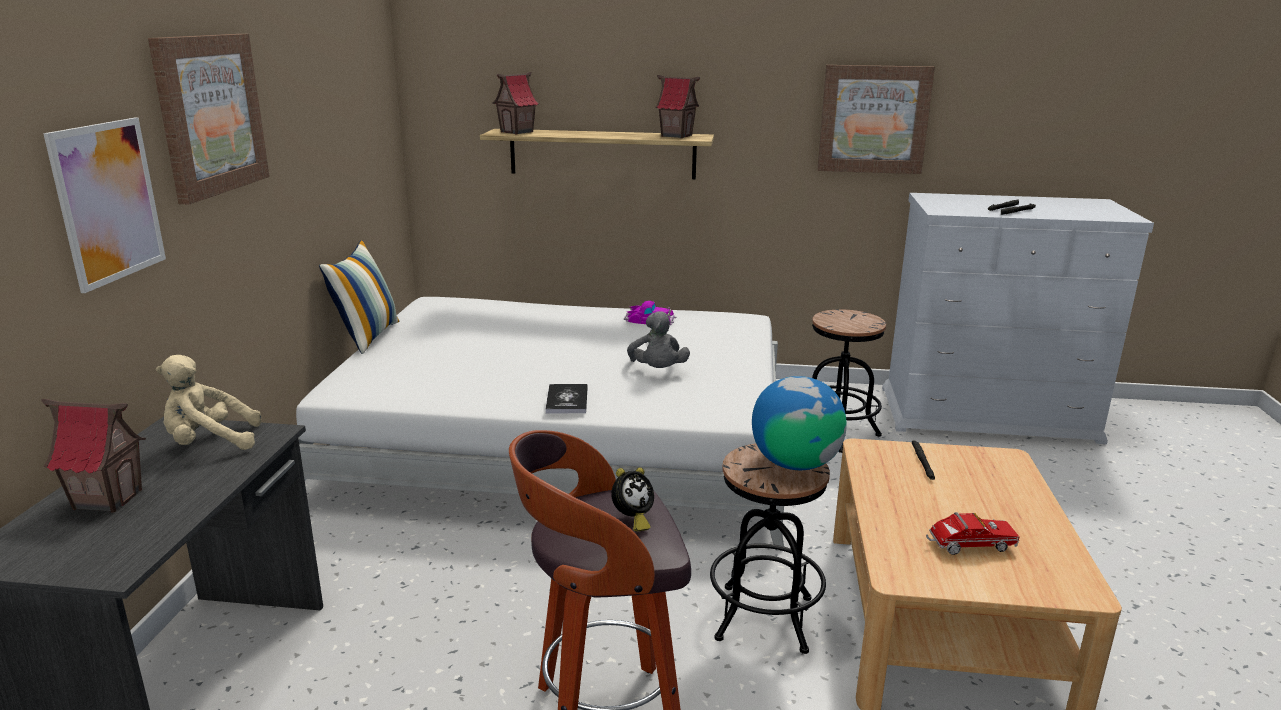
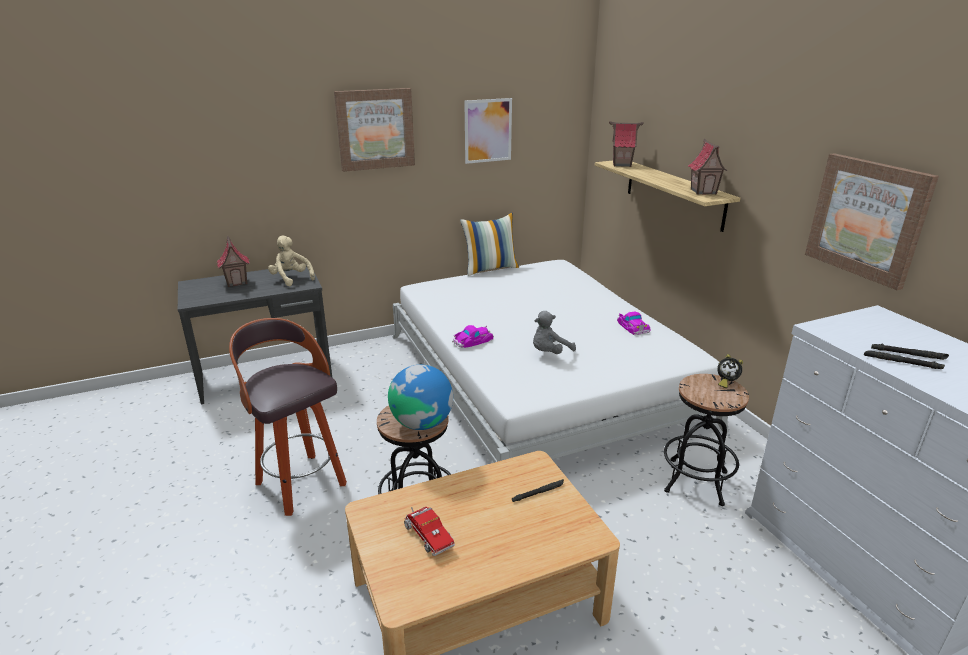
camera: 60 degrees right, 5 degrees up
(108, 202) = (293, 164): picture -> picture (488, 130)
(567, 400) = (473, 340): book -> toy car
(632, 520) = (288, 384): alarm clock -> alarm clock (726, 382)

